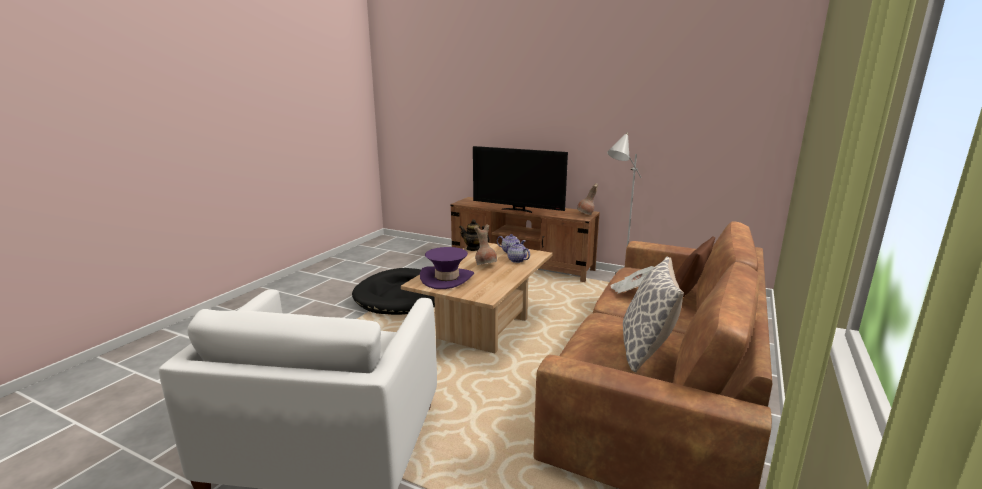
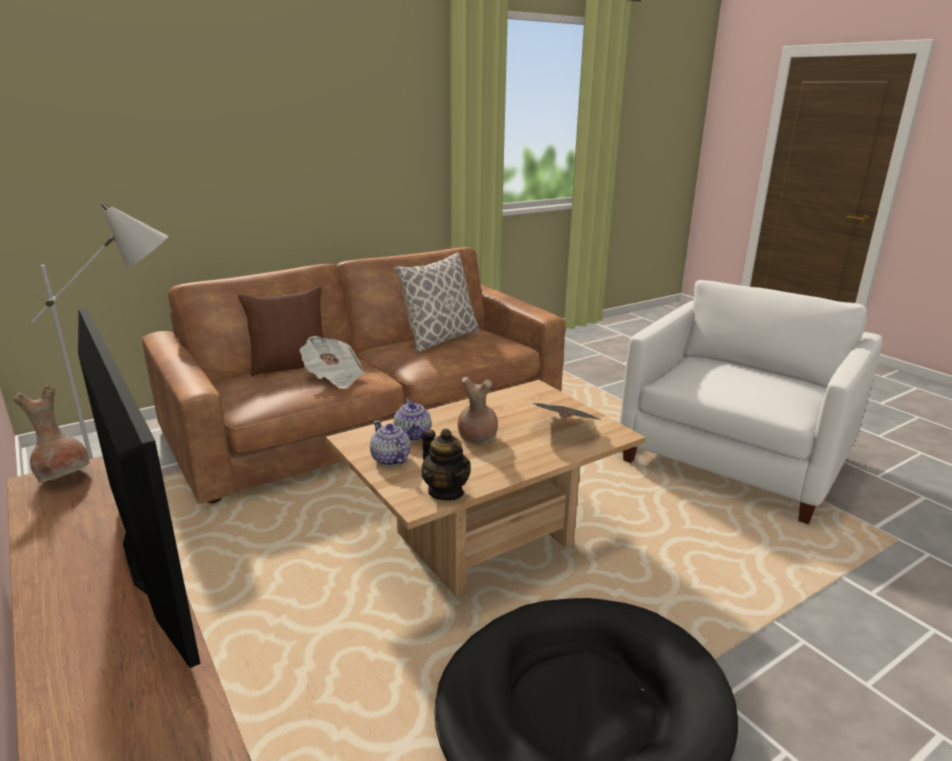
camera: 150 degrees left, 5 degrees up
(447, 278) = (564, 429): purple hat -> newspaper

